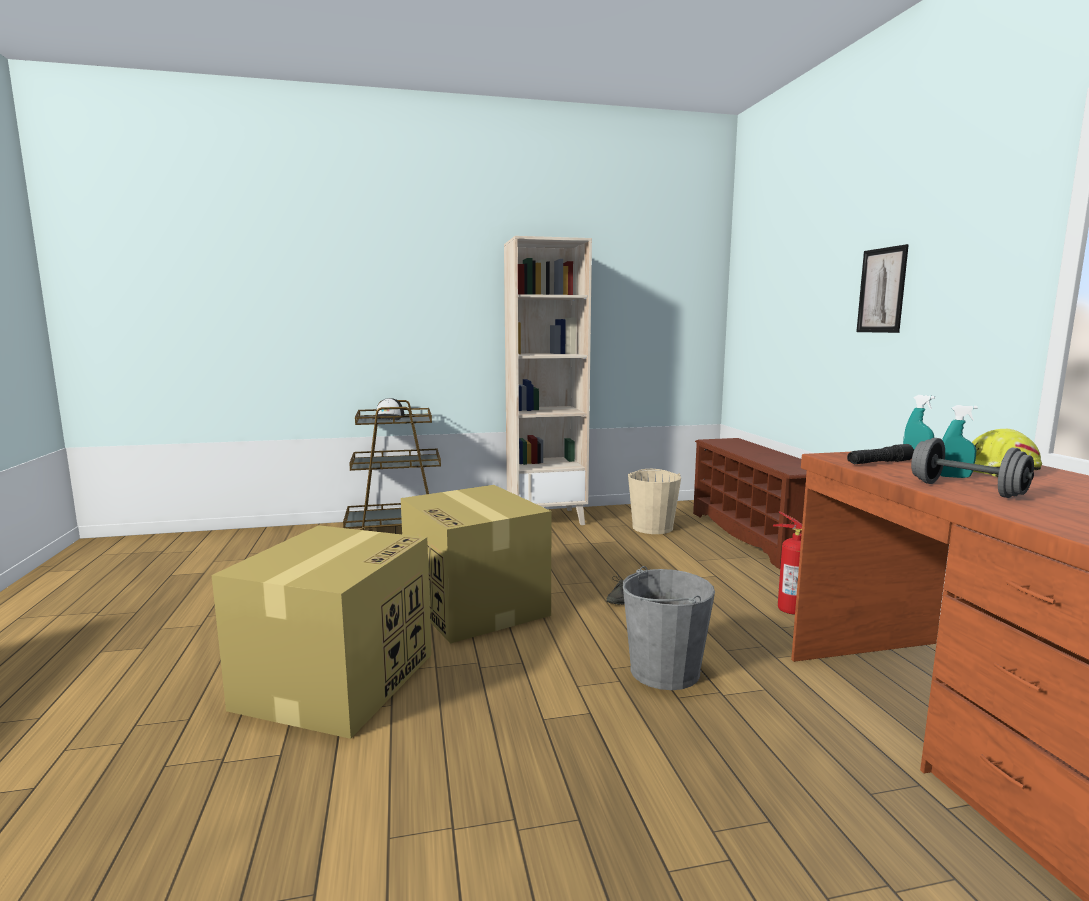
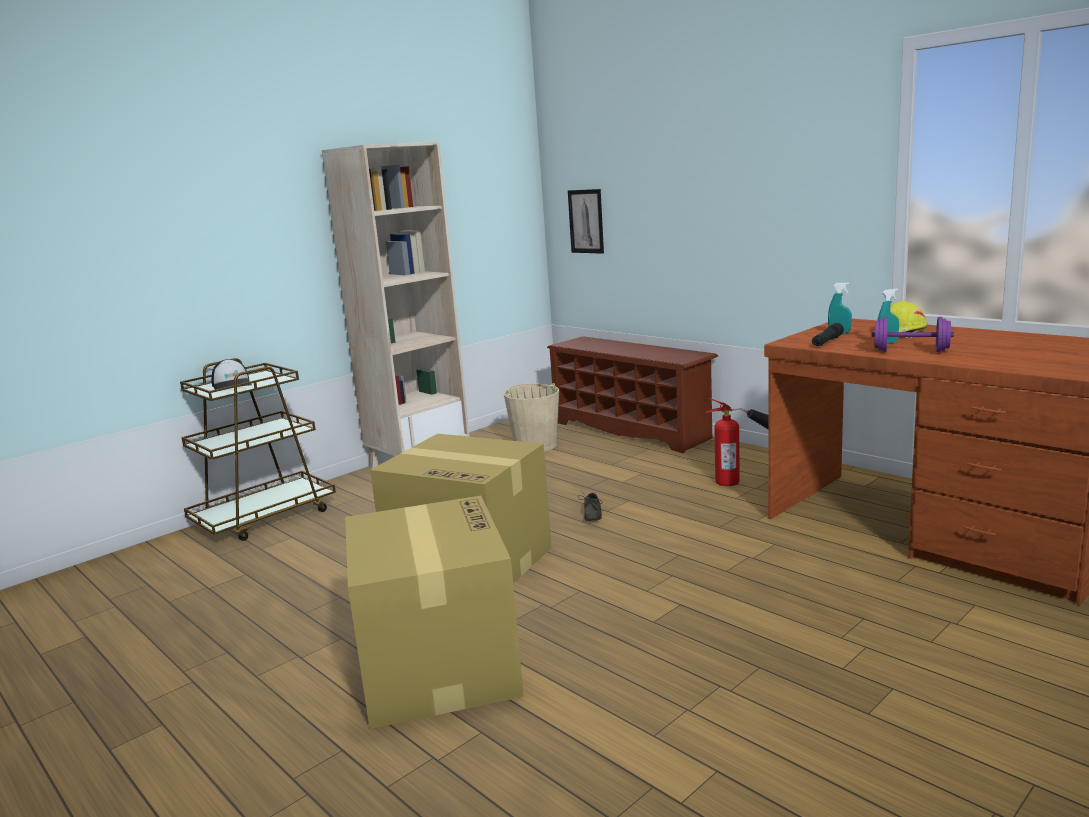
camera: 30 degrees left, 5 degrees up
(664, 671) = (694, 557): grey bucket -> none
(882, 290) = (737, 186): picture -> picture (586, 221)
(966, 490) = (911, 351): grey dumbbell -> purple dumbbell

